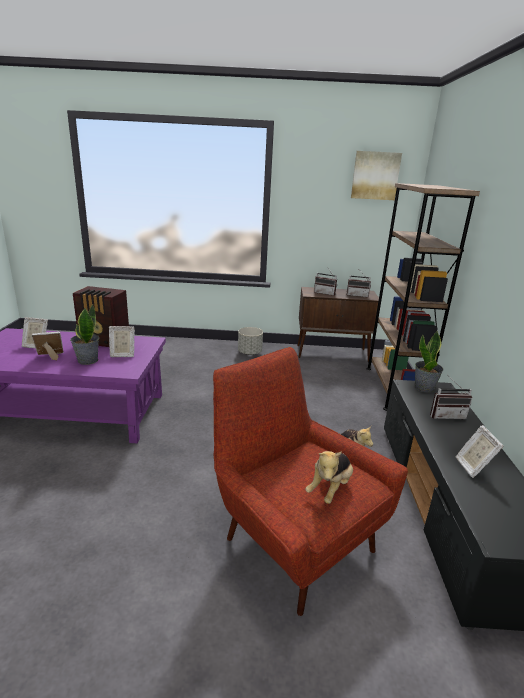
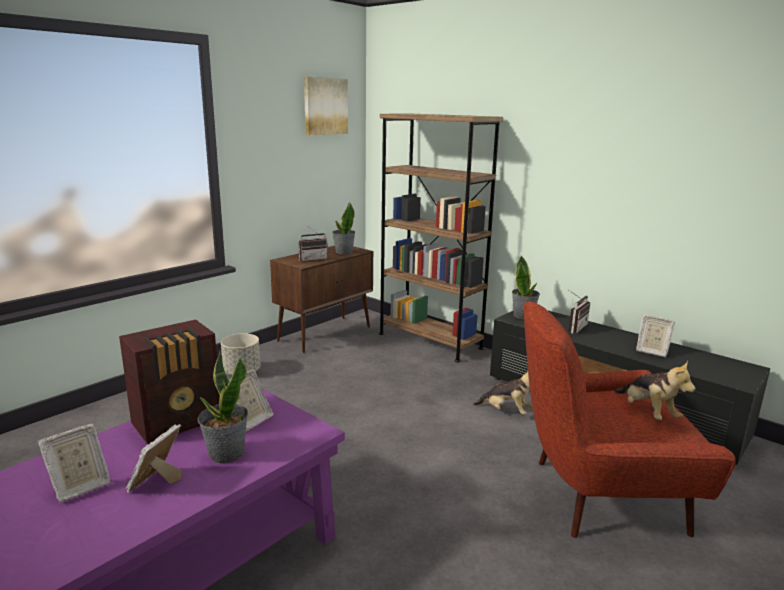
camera: 50 degrees left, 5 degrees down
(357, 295) = (343, 252): radio -> potted plant

